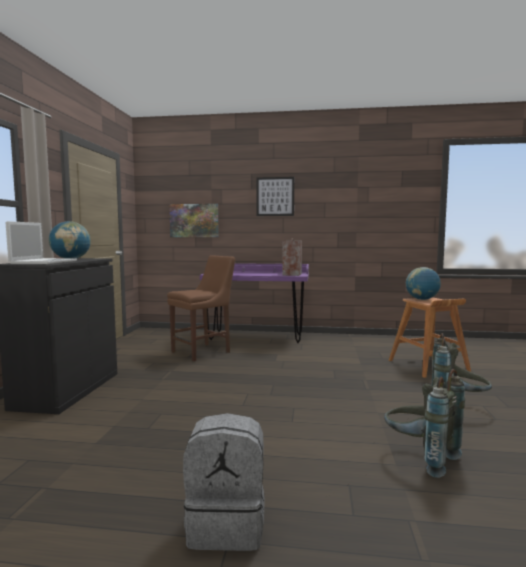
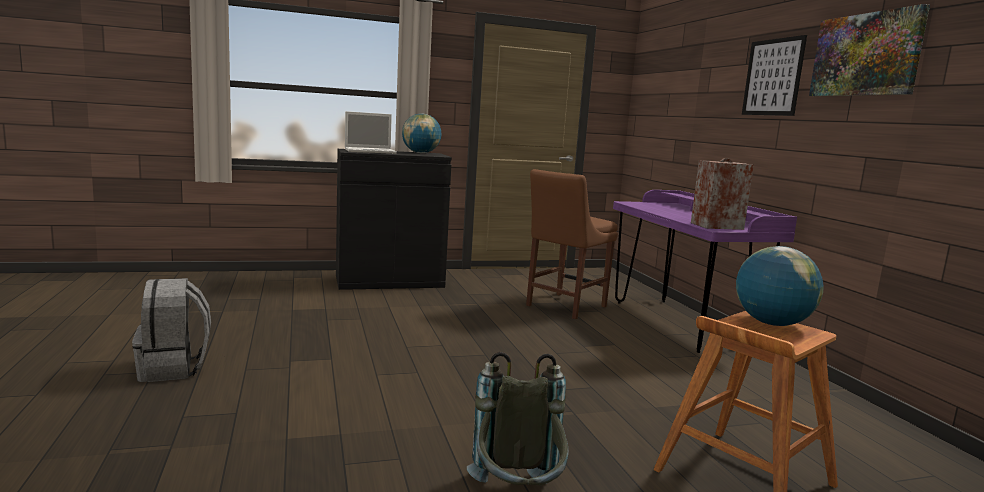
camera: 65 degrees right, 5 degrees up
(194, 220) = (675, 120): picture -> picture (866, 55)
(203, 351) = (563, 306): brown chair -> brown chair turned 105 degrees clockwise
(420, 457) = (309, 455): grey backpack -> none

